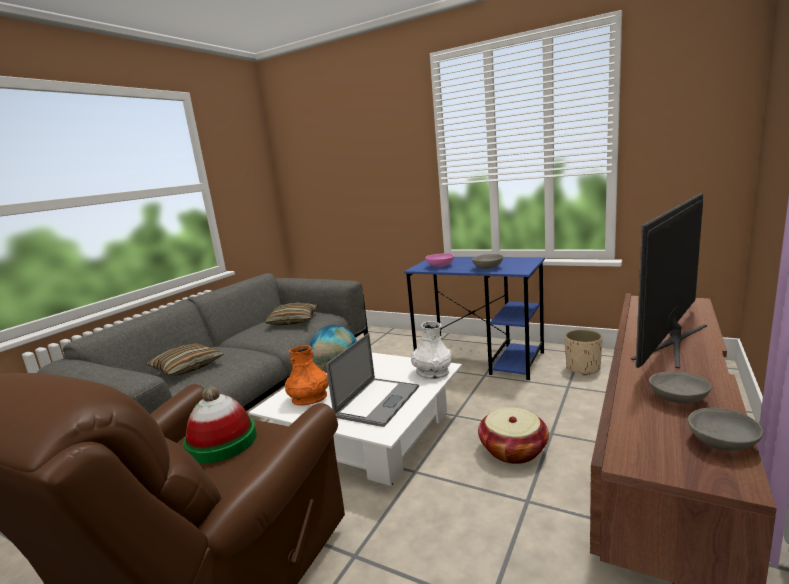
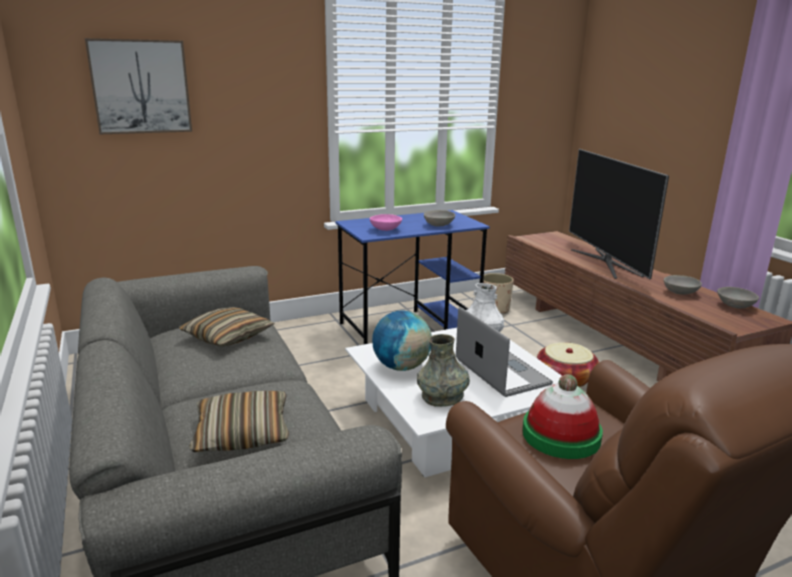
camera: 55 degrees left, 5 degrees up
(309, 398) = (442, 396): orange vase -> grey vase
(324, 160) = (141, 87): none -> picture

